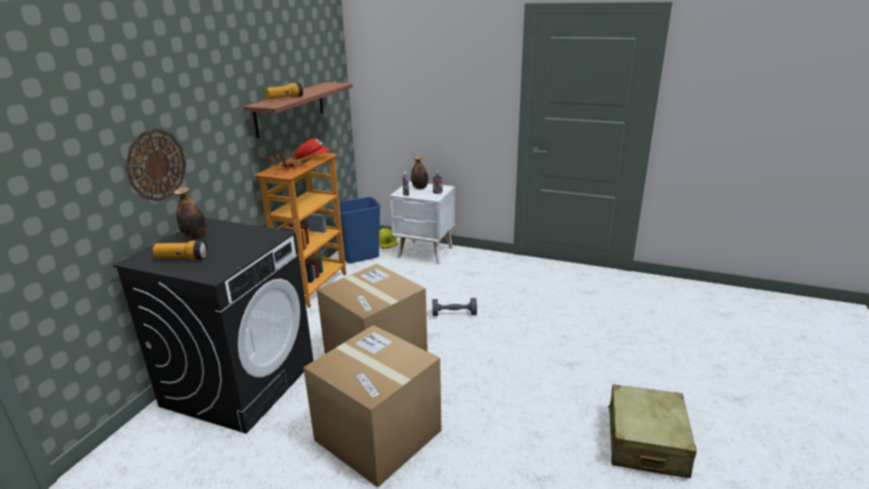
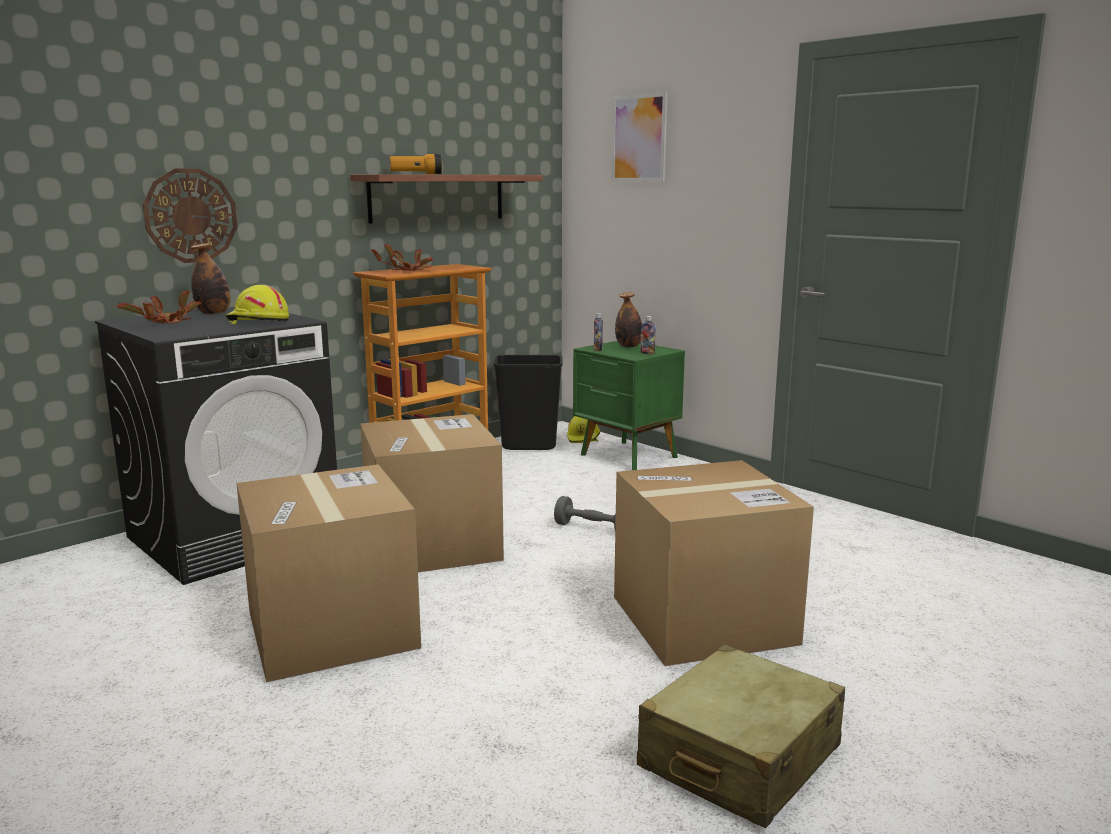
camera: 25 degrees right, 10 degrees down
(182, 258) = (166, 324): flashlight -> potted plant
(247, 241) = (258, 321): none -> yellow hard hat
(312, 158) = (451, 268): red cap -> none
(360, 256) = (529, 445): blue trash can -> black trash can
(409, 54) = (639, 138): none -> picture
(425, 253) = (628, 456): white nightstand -> green nightstand
(561, 362) = (703, 619): none -> cardboard box

